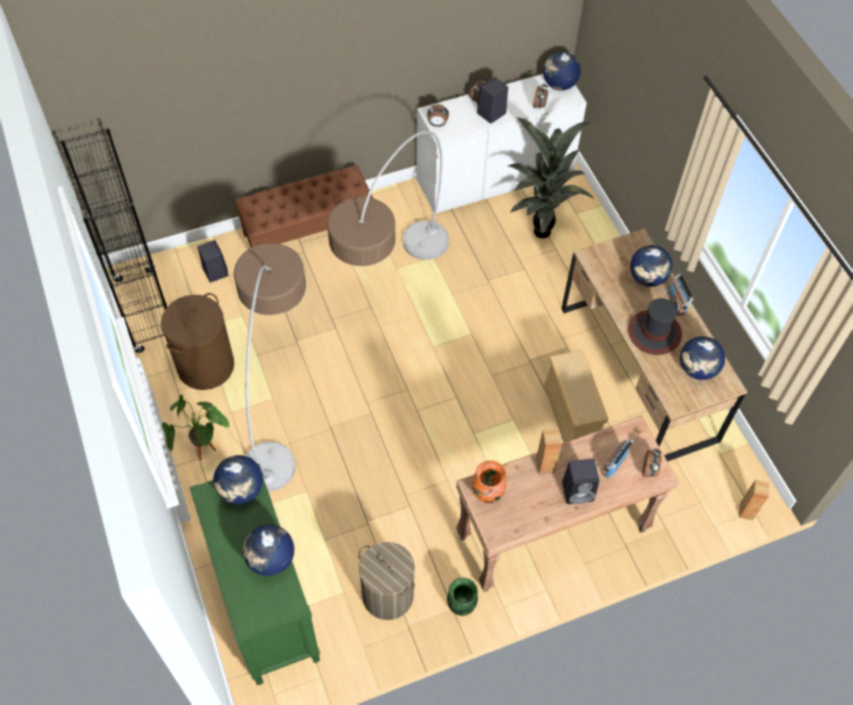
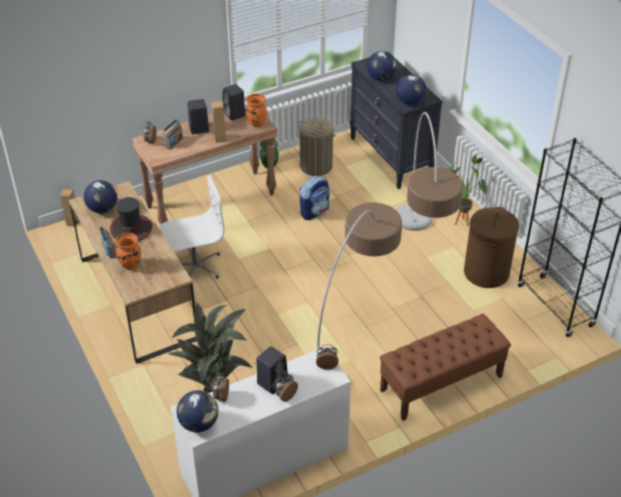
camera: 175 degrees right, 15 degrees down
(215, 271) = (512, 342): black speaker -> black speaker (235, 114)
(265, 603) = (391, 157): green dresser -> black dresser
(404, 495) = (314, 212): none -> backpack
(570, 414) = (195, 266): beige storage box -> white office chair
(647, 278) = (130, 265): globe -> orange vase

